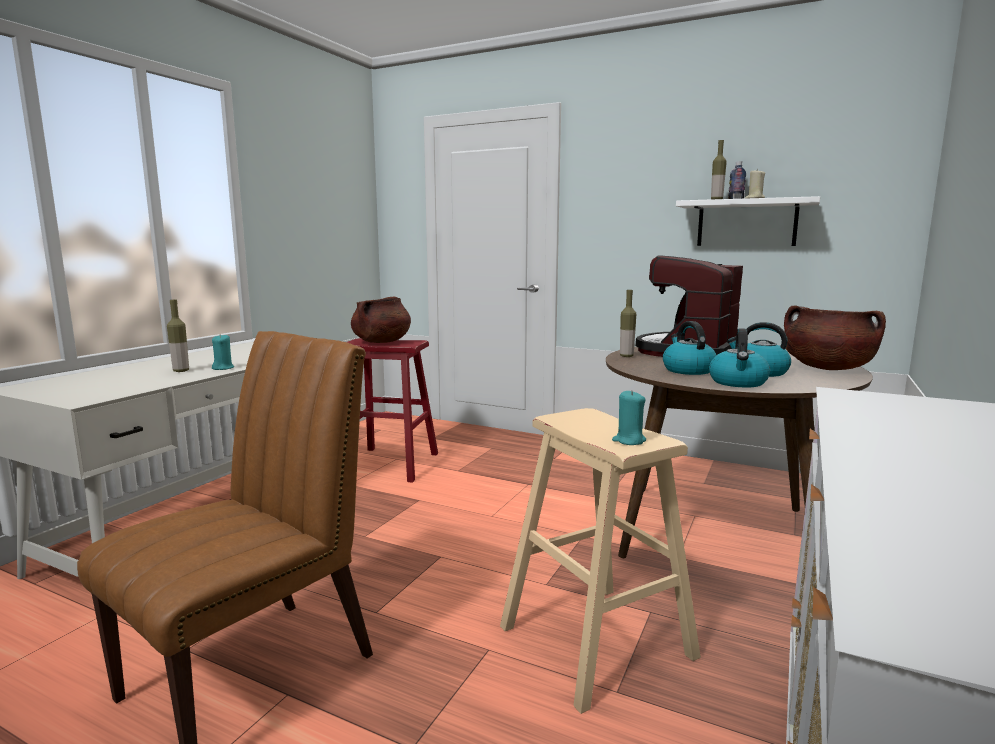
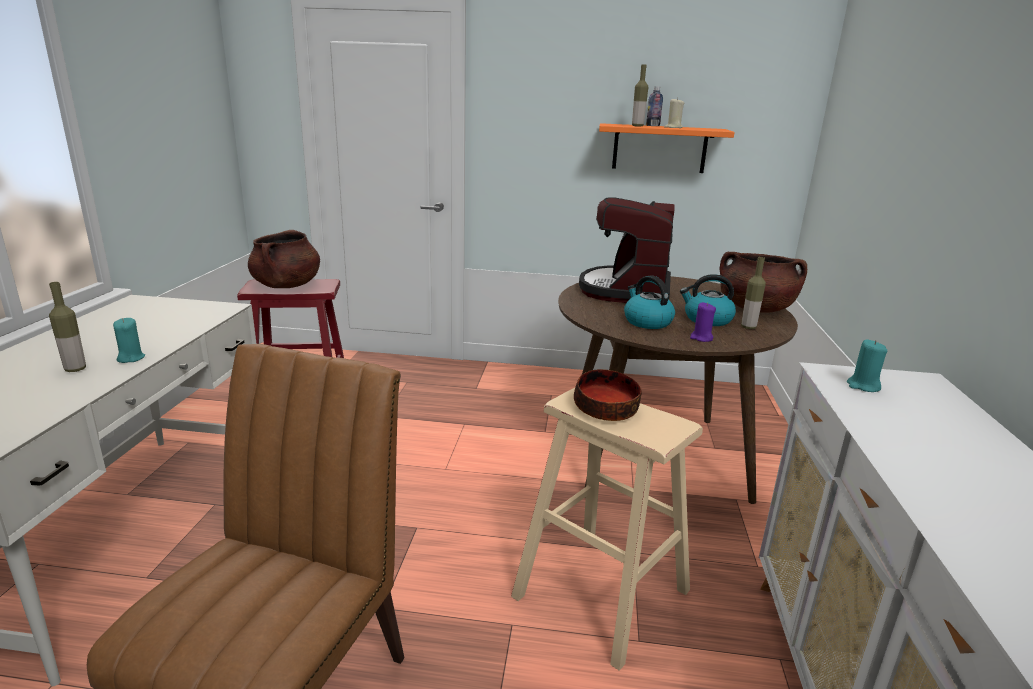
camera: 20 degrees left, 10 degrees up
(590, 424) = (605, 409): none -> bowl
(626, 356) = (577, 302): bottle -> bottle (748, 327)
(629, 440) = (654, 429): turquoise candle -> turquoise candle (863, 386)
(738, 382) = (701, 338): kettle -> purple candle
(746, 223) = (659, 148): white shelf -> orange shelf

